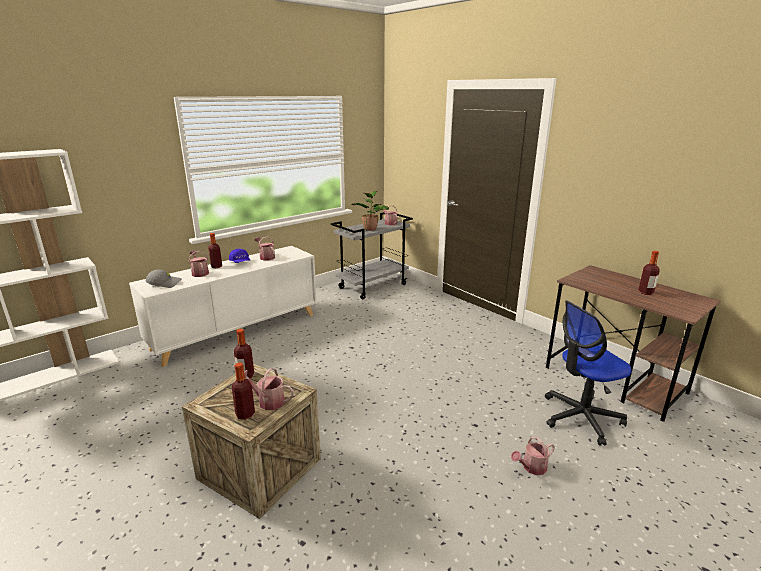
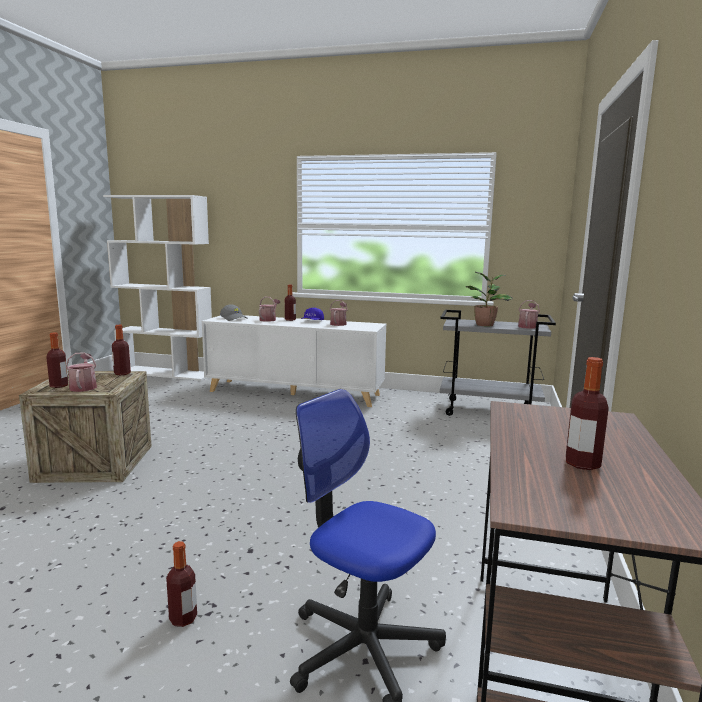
camera: 55 degrees right, 10 degrees down
(531, 467) = (183, 619): watering can -> bottle

